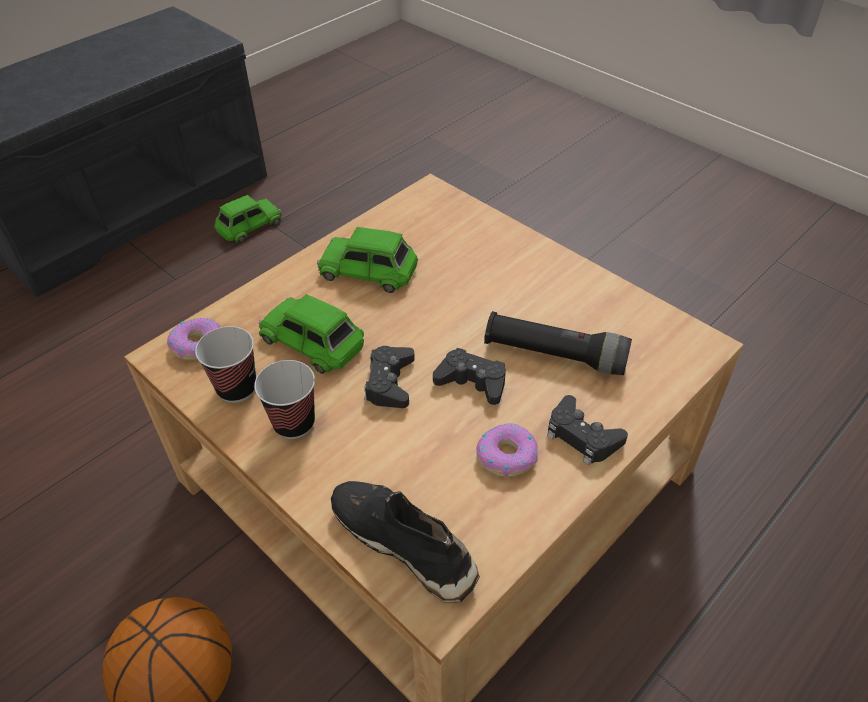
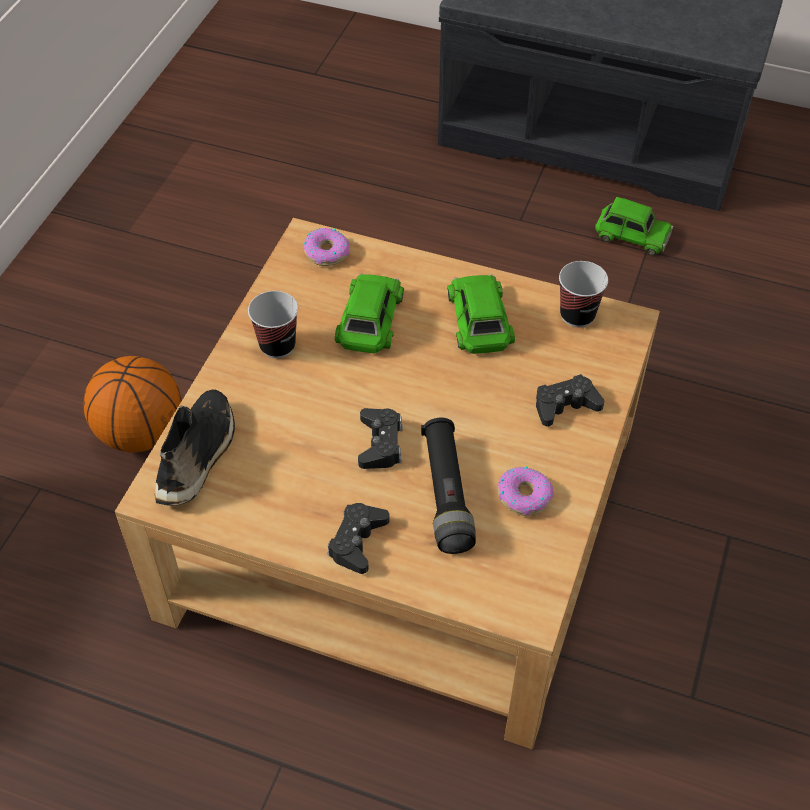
camera: 65 degrees right, 5 degrees up
(237, 388) = (295, 296): cup -> cup (577, 315)
(389, 382) = (350, 388): black game controller -> black game controller (565, 405)
(506, 455) = (310, 493): donut -> donut (524, 495)

